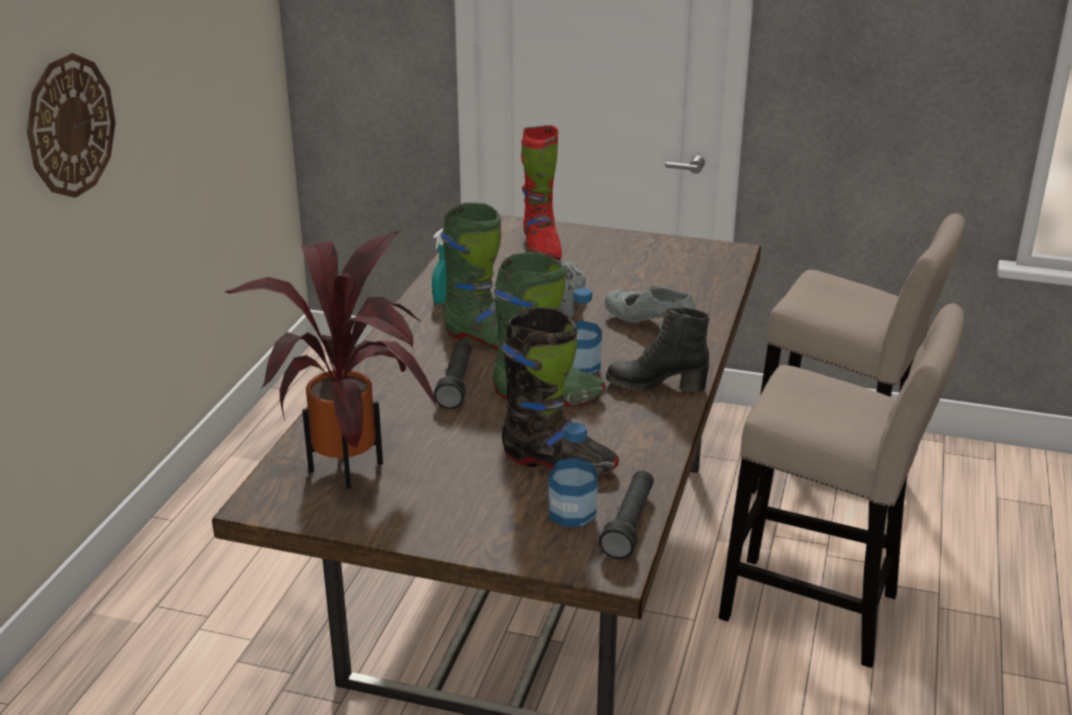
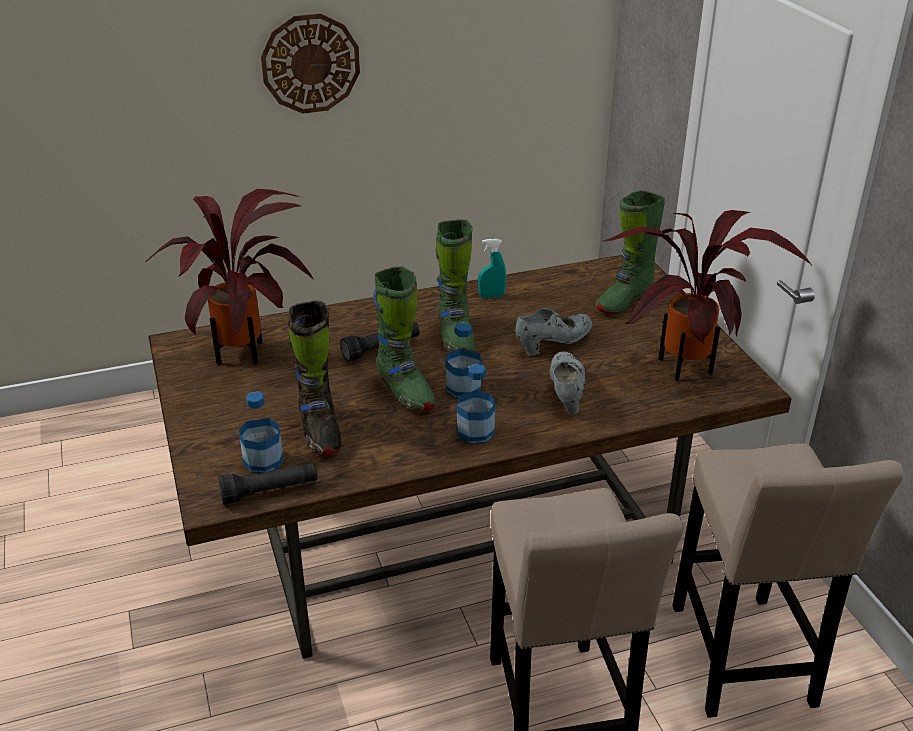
camera: 55 degrees right, 5 degrees up
(541, 249) = (624, 301): red boot -> green boot
(656, 385) = (475, 432): black boot -> bottle
(676, 266) = (685, 370): none -> potted plant

